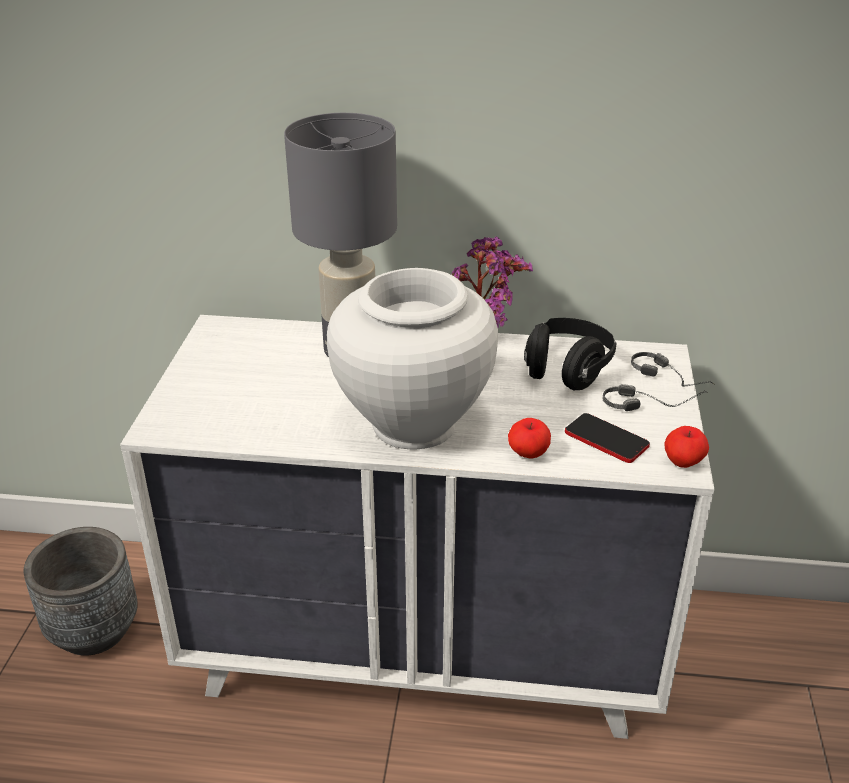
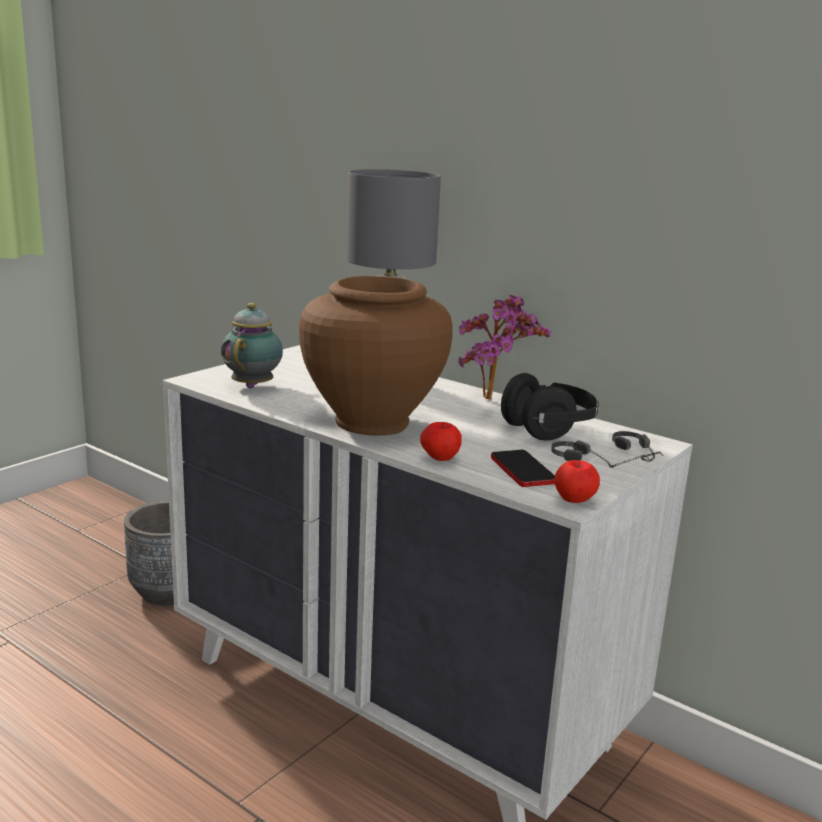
camera: 30 degrees right, 15 degrees down
(232, 413) = (254, 385): none -> teapot
(412, 425) = (372, 422): white vase -> brown vase

